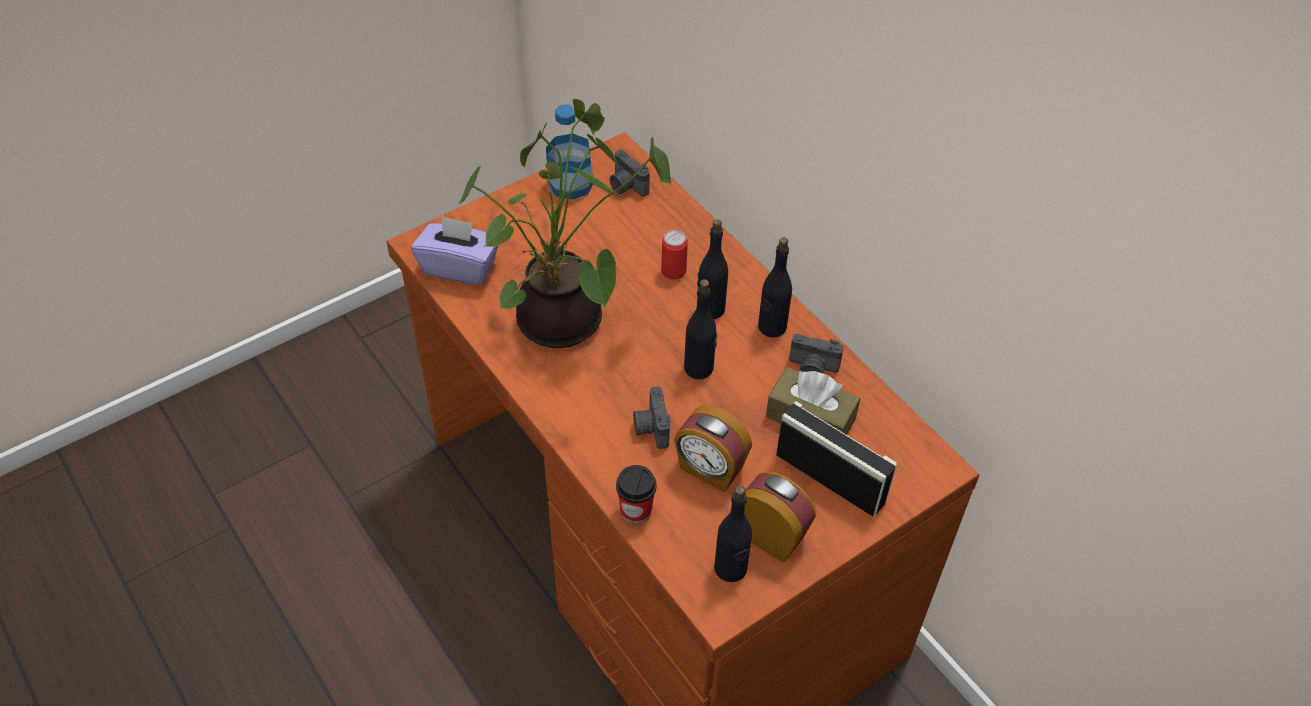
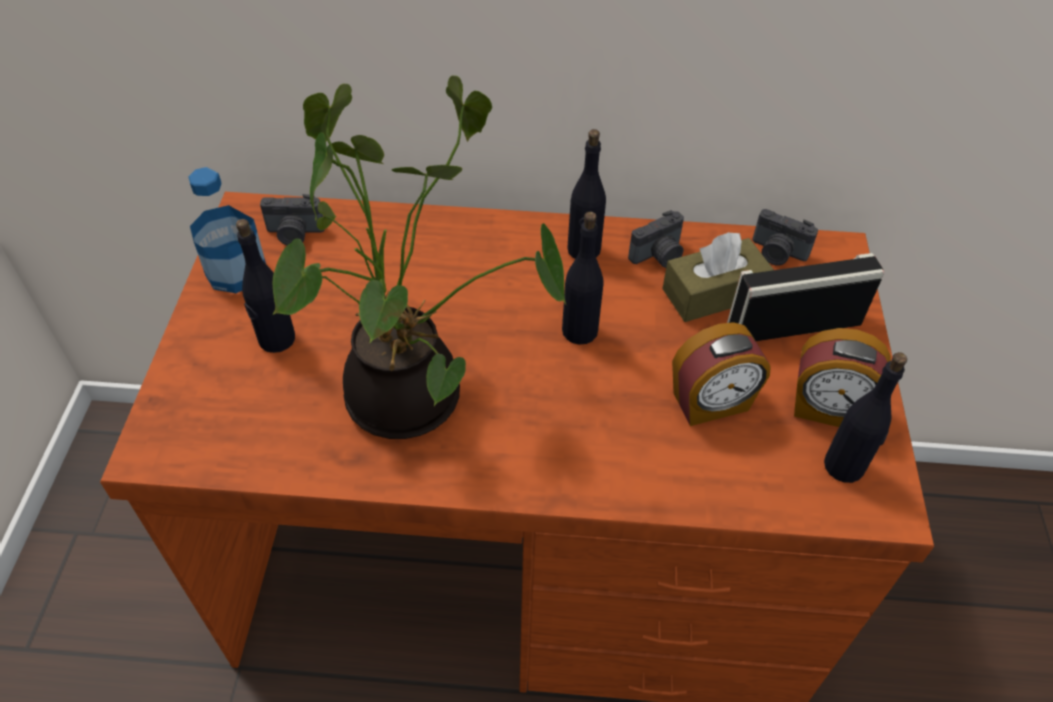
camera: 50 degrees left, 0 degrees up
(460, 267) = (228, 436): purple tissue box -> none
(636, 510) = (713, 497): cup -> none
(651, 428) = (619, 415): camera -> camera (777, 253)
(673, 271) = (441, 271): can -> none
(710, 309) = (517, 276): black bottle -> black bottle (276, 339)
(771, 535) = (827, 409): alarm clock -> alarm clock turned 150 degrees counterclockwise

